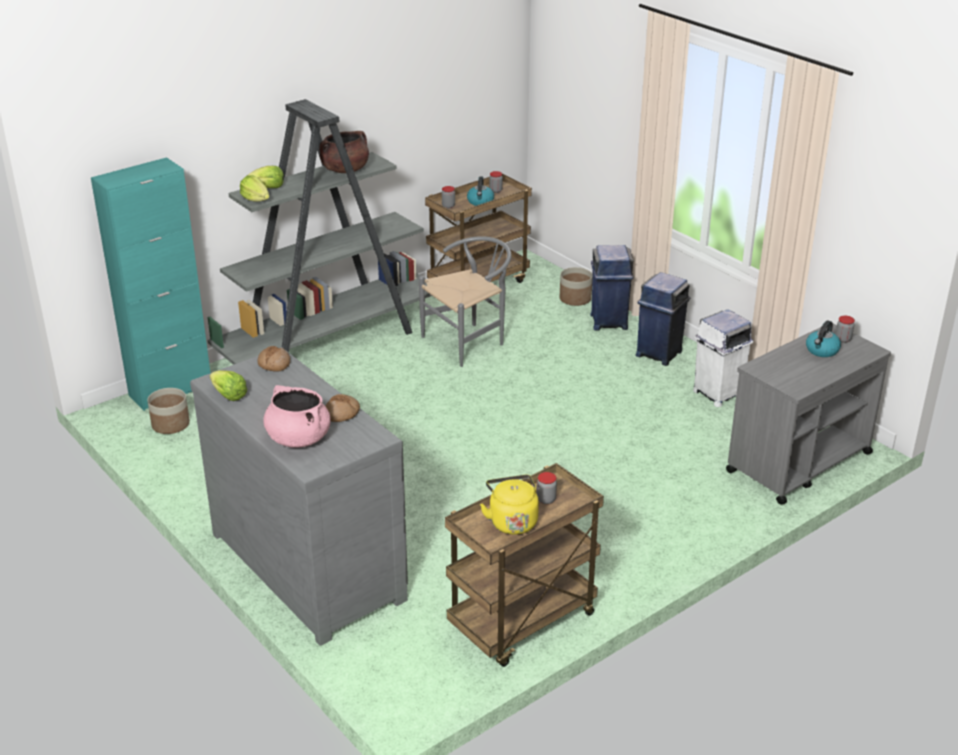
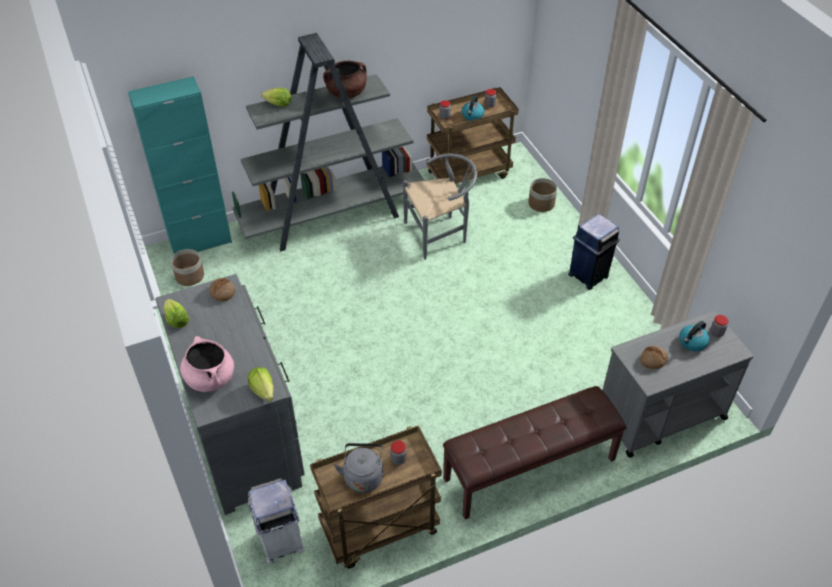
camera: 15 degrees right, 15 degrees up
(256, 200) = (263, 117): lettuce -> lettuce (263, 390)
(342, 413) = (252, 358): bread -> bread (653, 360)
(512, 521) = (363, 476): yellow kettle -> grey kettle
(609, 321) = (560, 233): blue trash can -> none
(675, 535) = (530, 469): none -> brown bench
(717, 393) = (620, 328): white trash can -> white trash can (280, 542)

